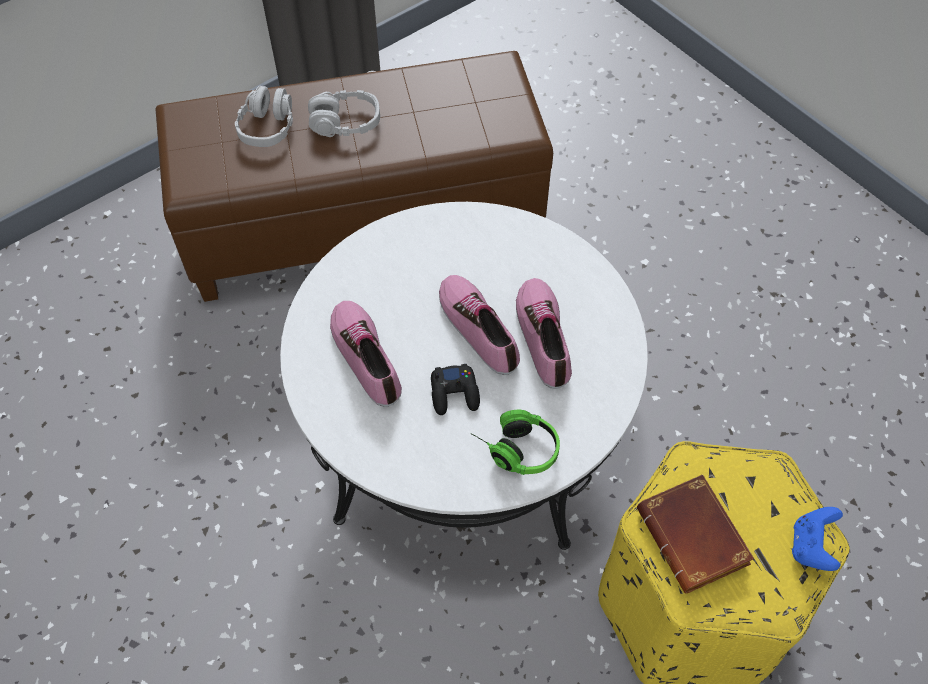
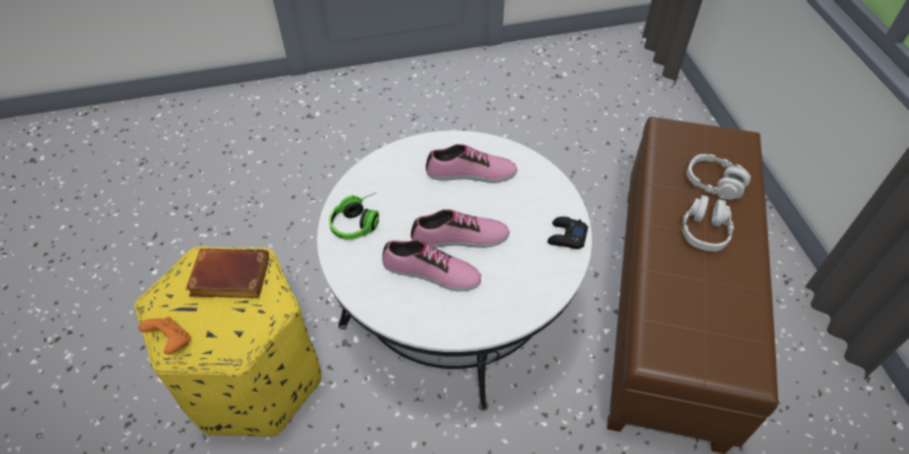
camera: 115 degrees right, 5 degrees down
(455, 393) = (417, 207): black game controller -> black game controller (566, 236)
(811, 546) = (172, 341): blue game controller -> orange game controller

